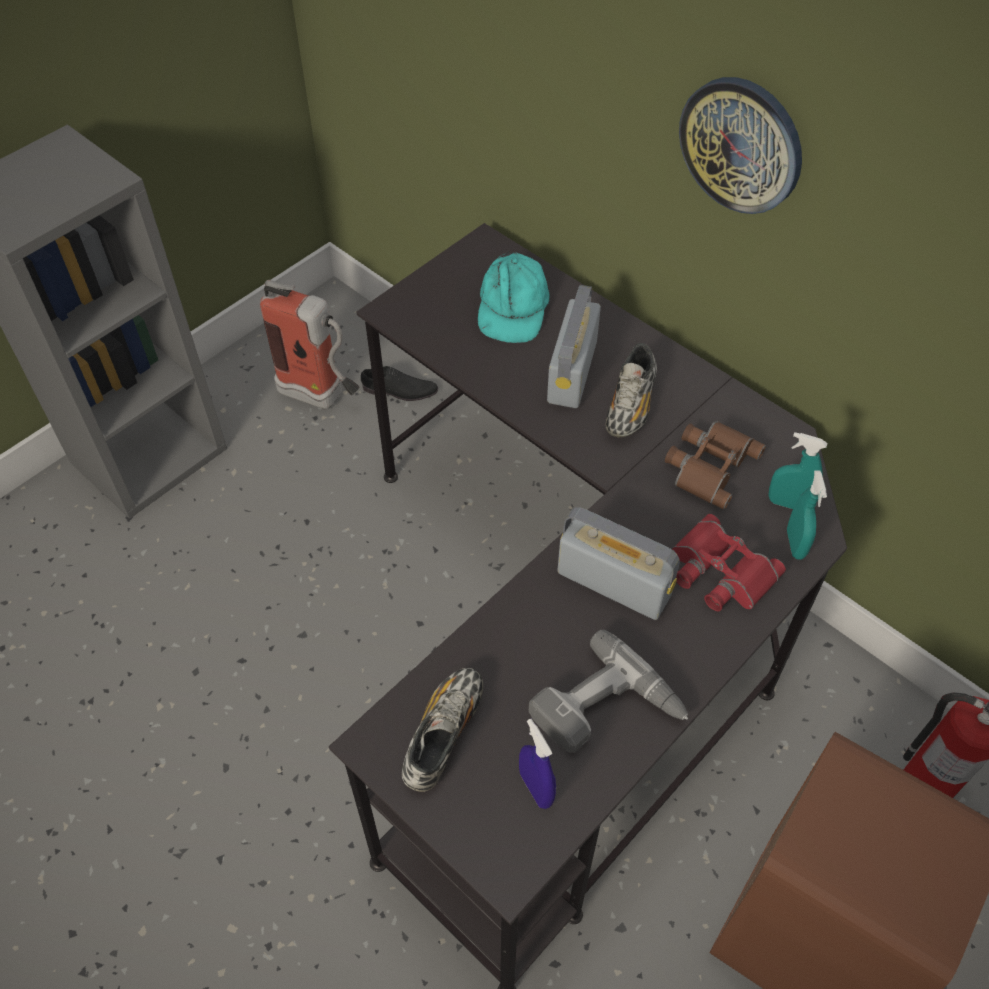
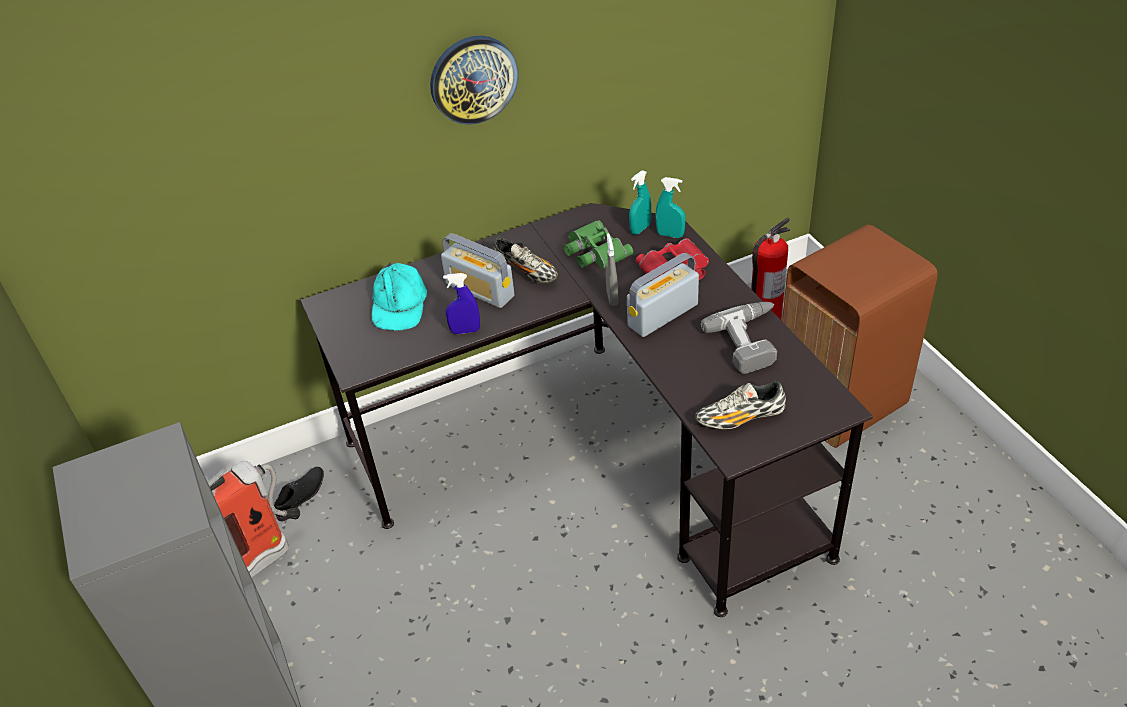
camera: 65 degrees left, 10 degrees down
(443, 734) = (740, 418): shoe -> shoe turned 60 degrees counterclockwise
(512, 307) = (399, 304): turquoise cap -> turquoise cap turned 60 degrees clockwise
(536, 788) = (791, 384): blue spray bottle -> blue spray bottle (465, 331)
(622, 514) = (612, 298): none -> grey spray bottle
(709, 464) = (594, 251): brown binoculars -> green binoculars

